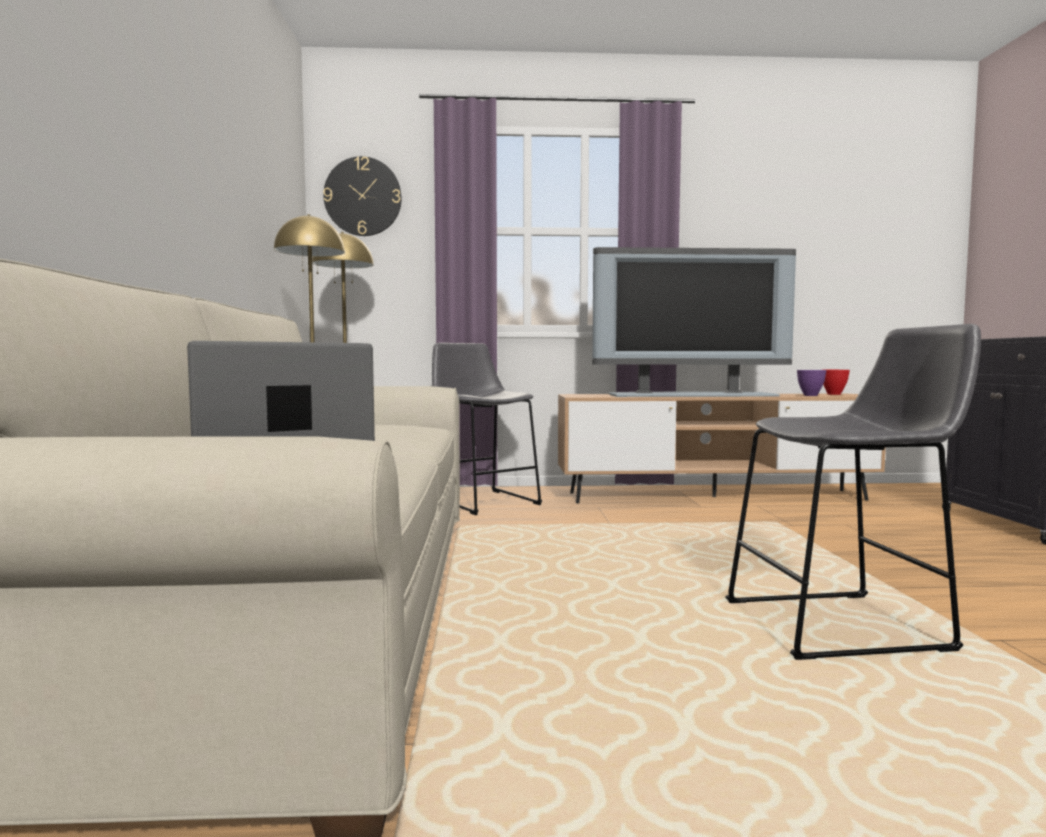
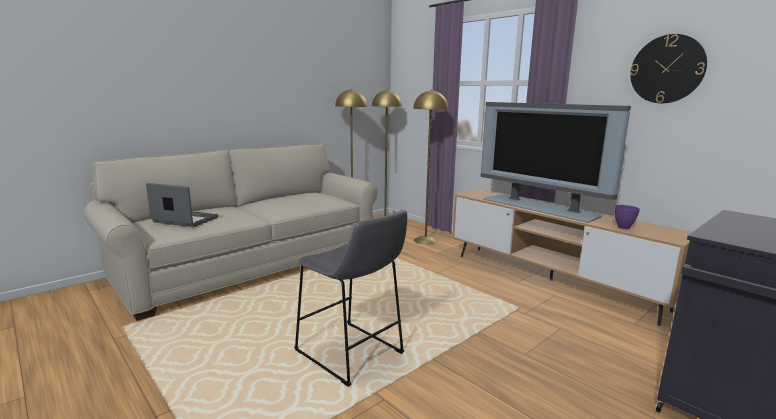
camera: 50 degrees right, 10 degrees up
(363, 197) = (410, 65): wall clock -> wall clock (667, 69)
(482, 501) = (425, 240): grey stool -> yellow floor lamp
(834, 394) = (662, 231): red bowl -> none

